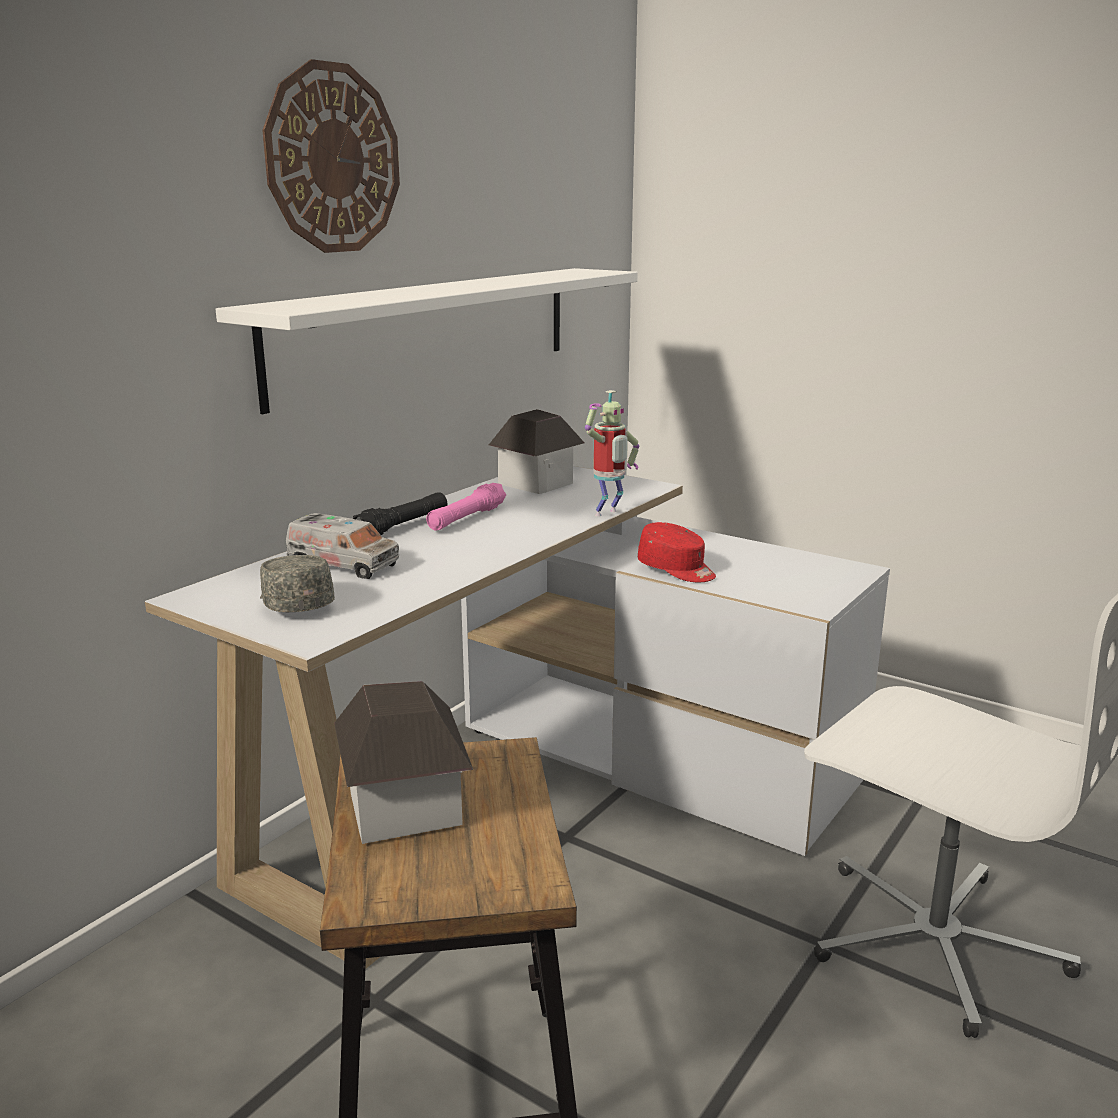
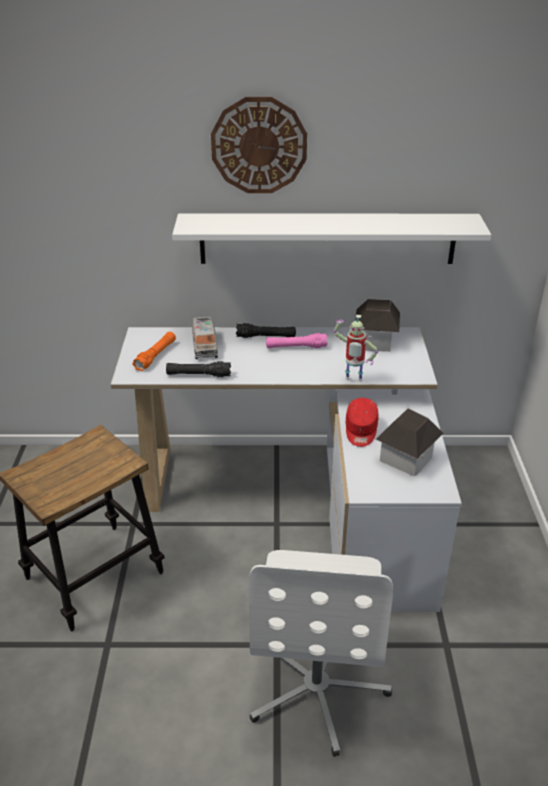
camera: 55 degrees right, 15 degrees up
(295, 603) = (156, 356): grey cap -> orange flashlight
(405, 807) = (76, 456): toy house -> toy house (406, 458)
(420, 588) = (198, 375): none -> black flashlight

